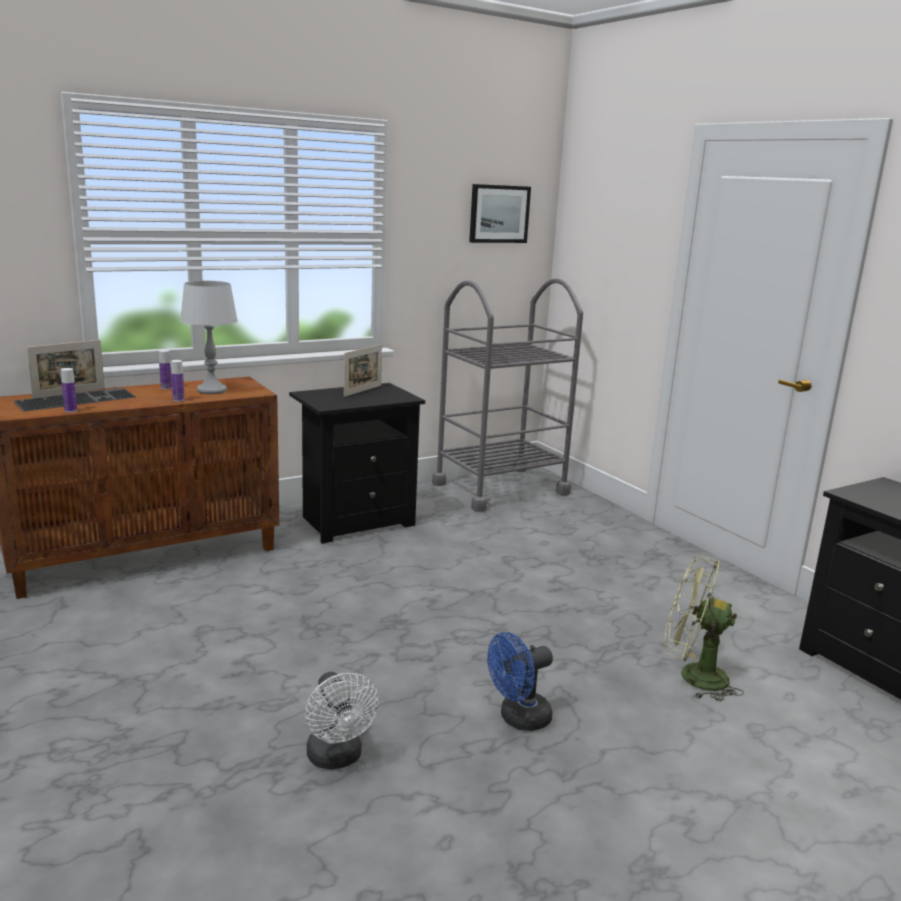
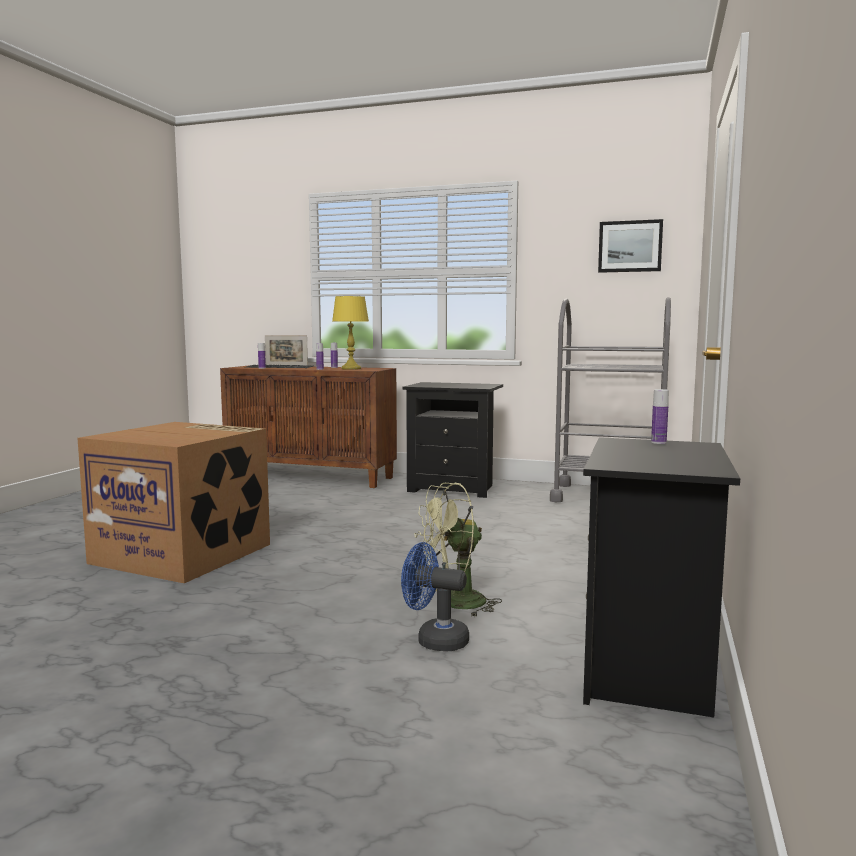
camera: 50 degrees right, 10 degrees down
(211, 390) = (351, 368): grey table lamp -> yellow table lamp
(337, 758) = (185, 553): white fan -> cardboard box
(362, 391) = (467, 384): picture frame -> none
(518, 719) = (293, 575): blue fan -> blue fan (434, 640)
(692, 676) = (453, 603): green fan -> green fan turned 90 degrees counterclockwise
(870, 489) = (658, 442): none -> bottle

